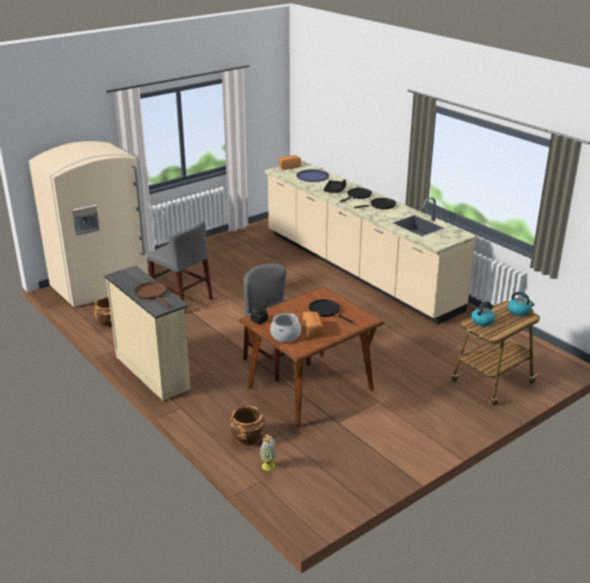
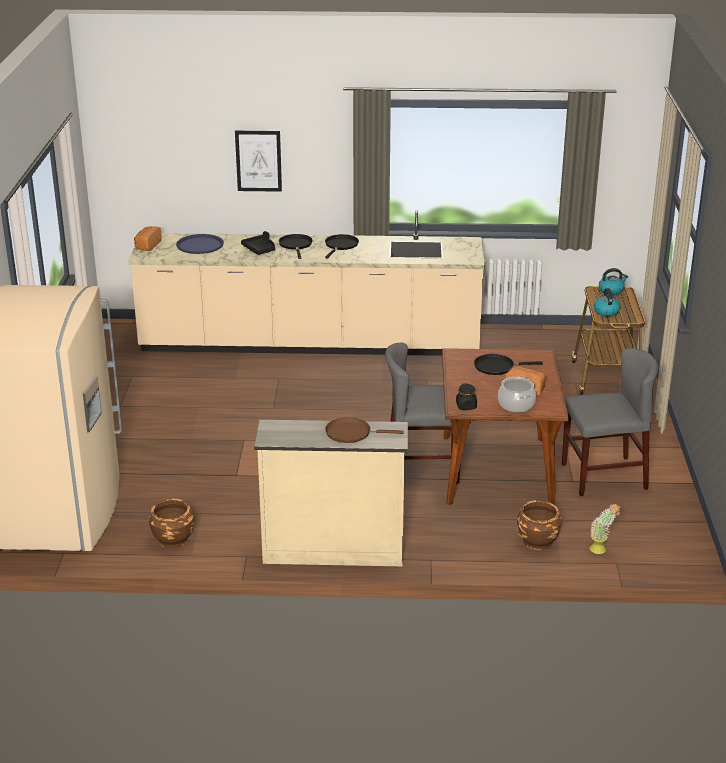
camera: 50 degrees left, 0 degrees up
(182, 299) = (197, 469): grey chair -> grey chair (603, 476)
(366, 132) = (258, 161): none -> picture

